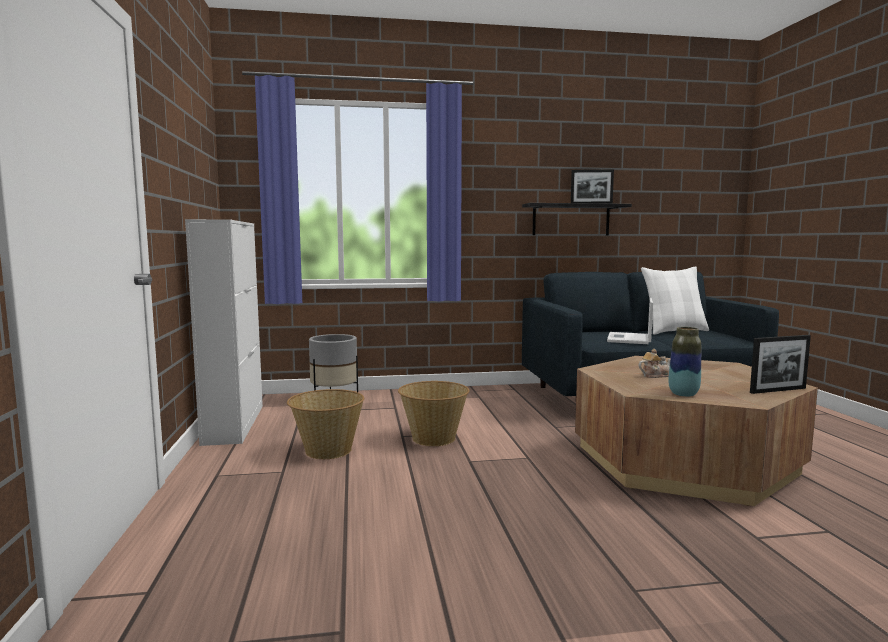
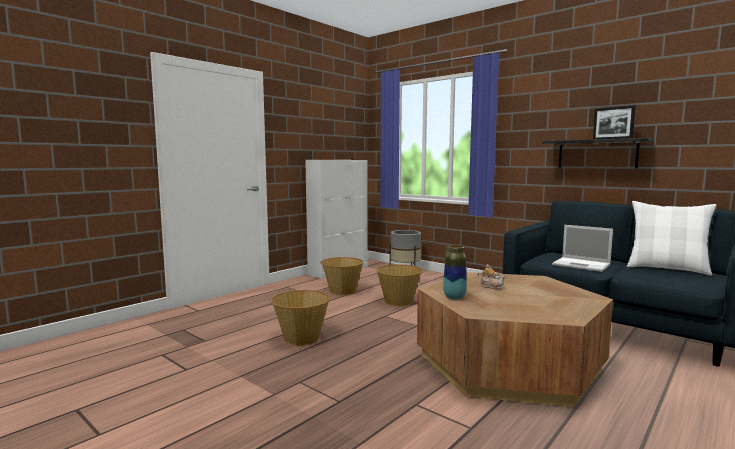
camera: 50 degrees right, 0 degrees up
(467, 536) = (301, 338): none -> basket
(629, 339) = (582, 265): laptop -> laptop turned 120 degrees counterclockwise
(778, 390) = (535, 316): picture frame -> none

